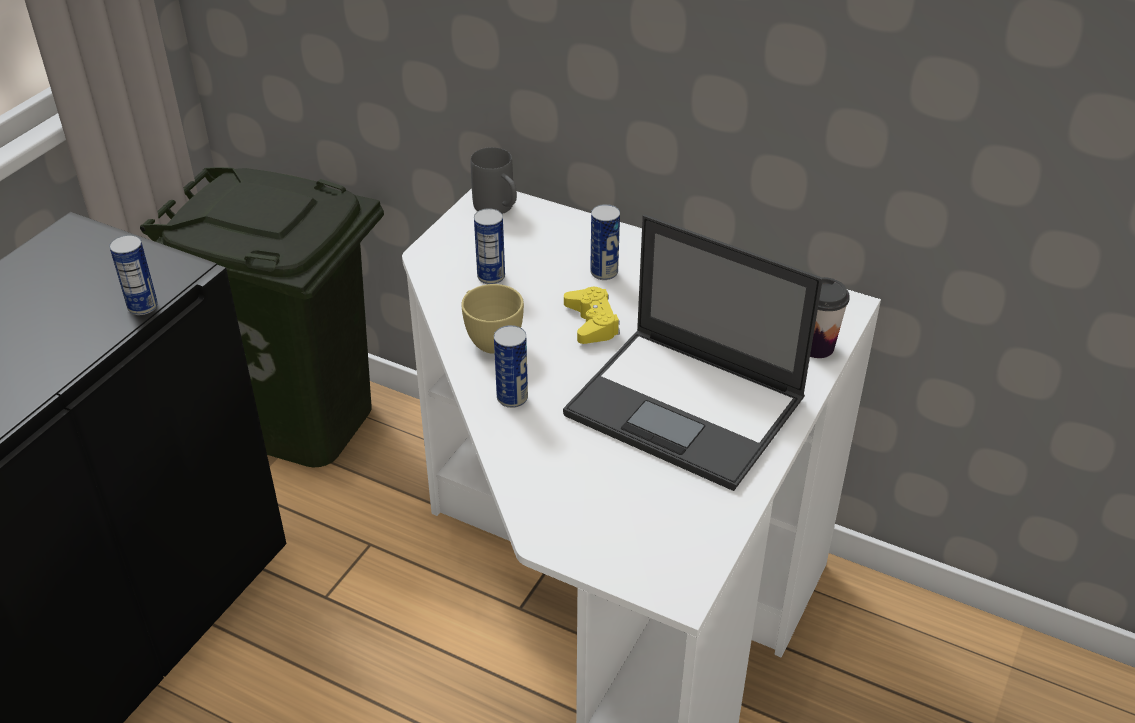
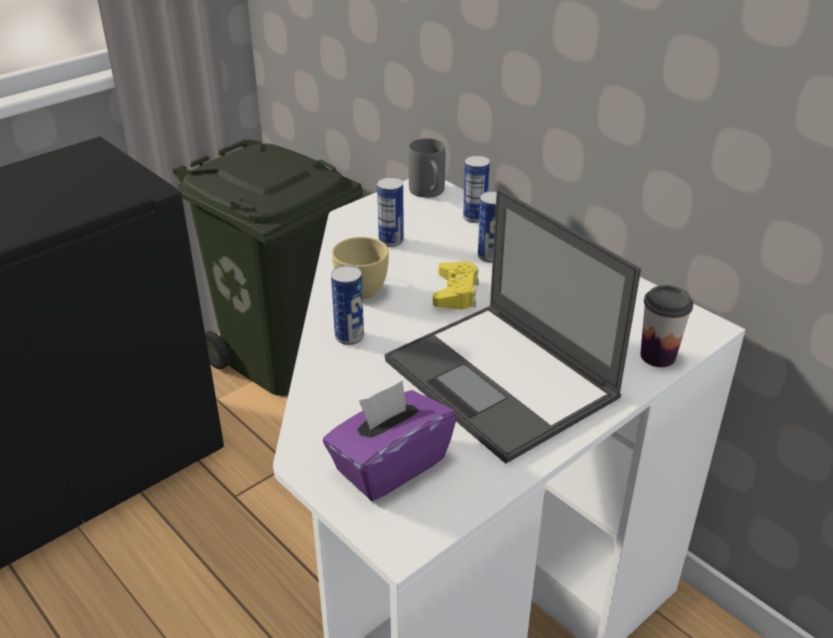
camera: 20 degrees right, 5 degrees down
(142, 307) = (100, 206): can -> can (474, 217)
(629, 521) = (390, 465): none -> purple tissue box

